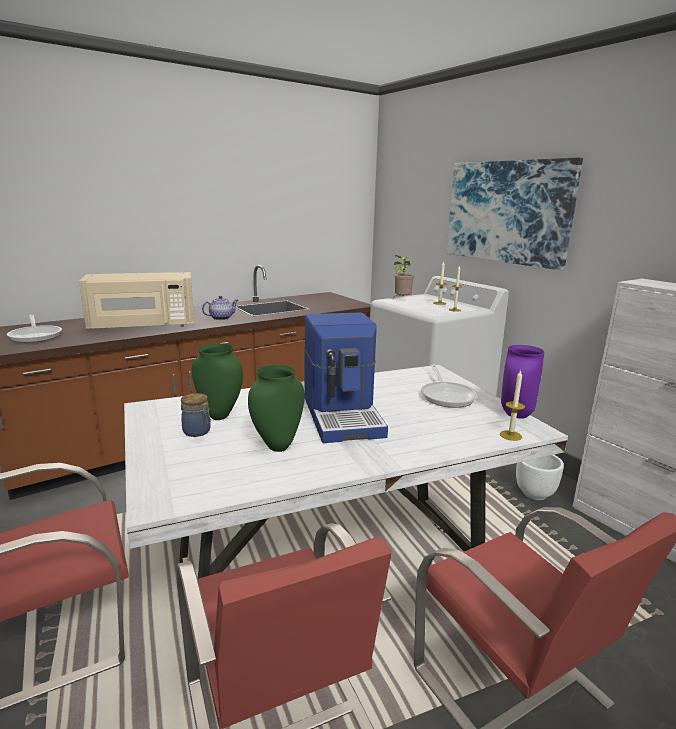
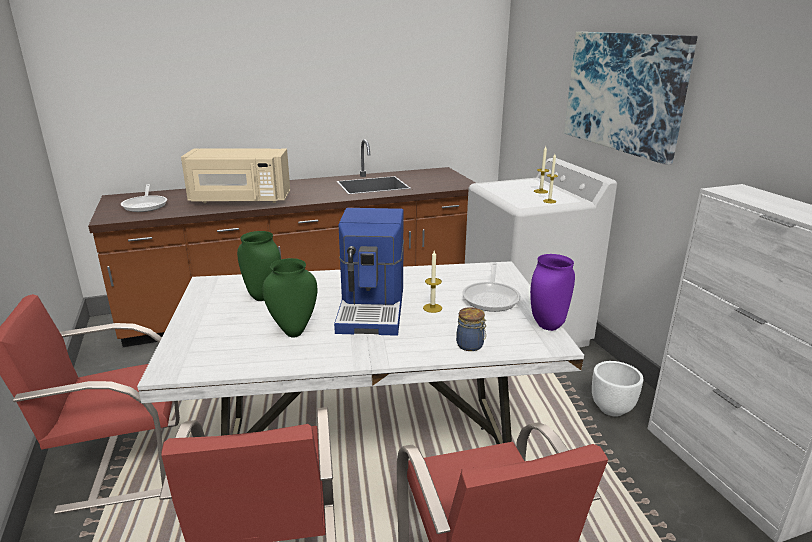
camera: 15 degrees right, 5 degrees up
(197, 432) = (236, 310): jar -> jar (471, 345)
(221, 318) = (316, 194): teapot -> none
(401, 300) = (502, 185): potted plant -> none
(510, 435) = (522, 347): candle -> candle (432, 308)

